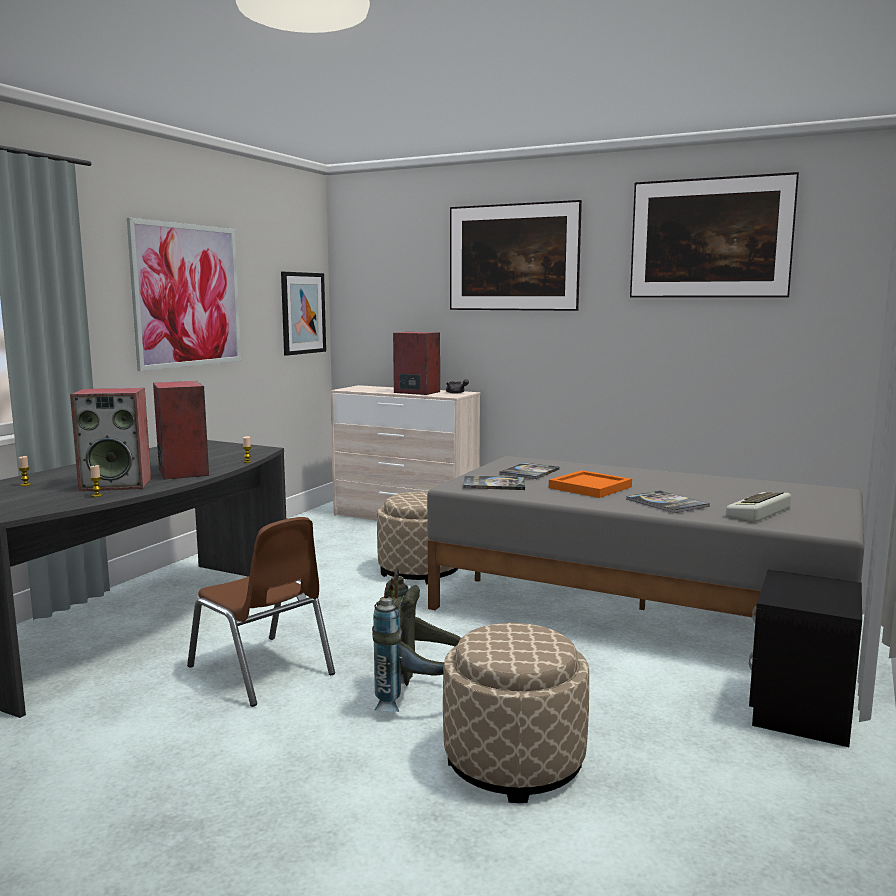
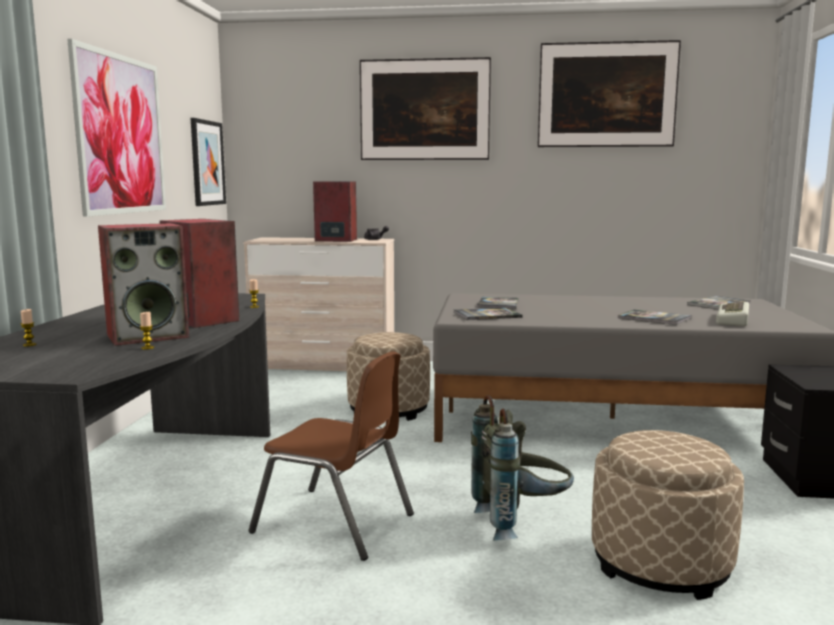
camera: 20 degrees left, 0 degrees up
(591, 487) = (572, 311): orange tray -> none
(783, 491) = (718, 304): none -> book

